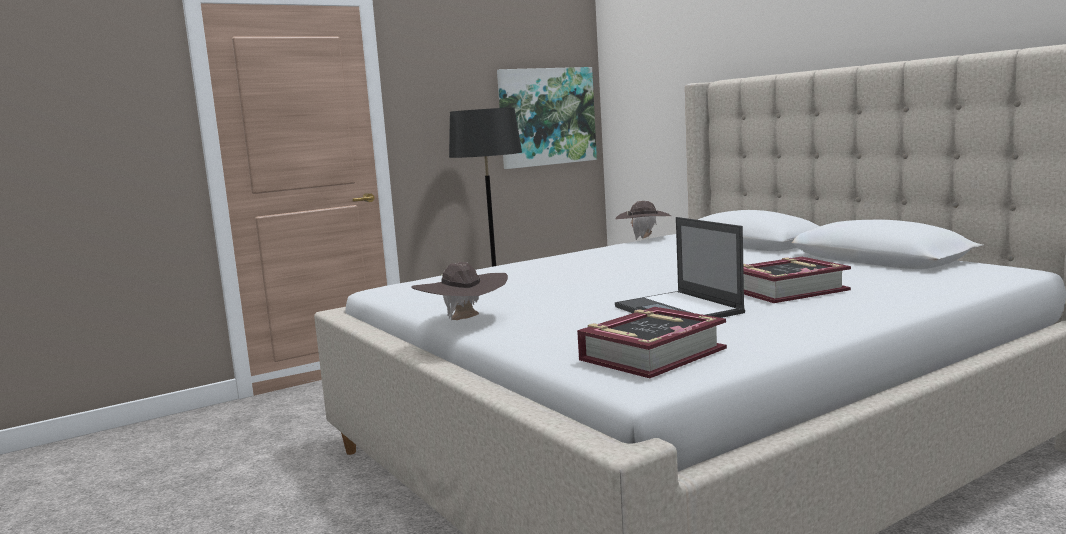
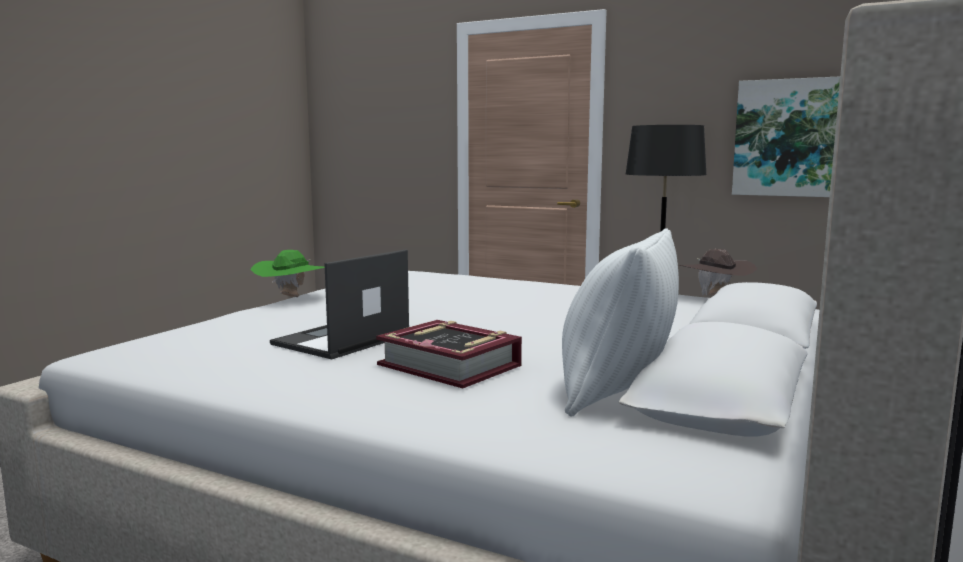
camera: 60 degrees right, 0 degrees up
(463, 321) = (292, 298): brown hat -> green hat
(651, 354) = (174, 348): book -> none
(867, 270) = (616, 391): none -> white pillow

